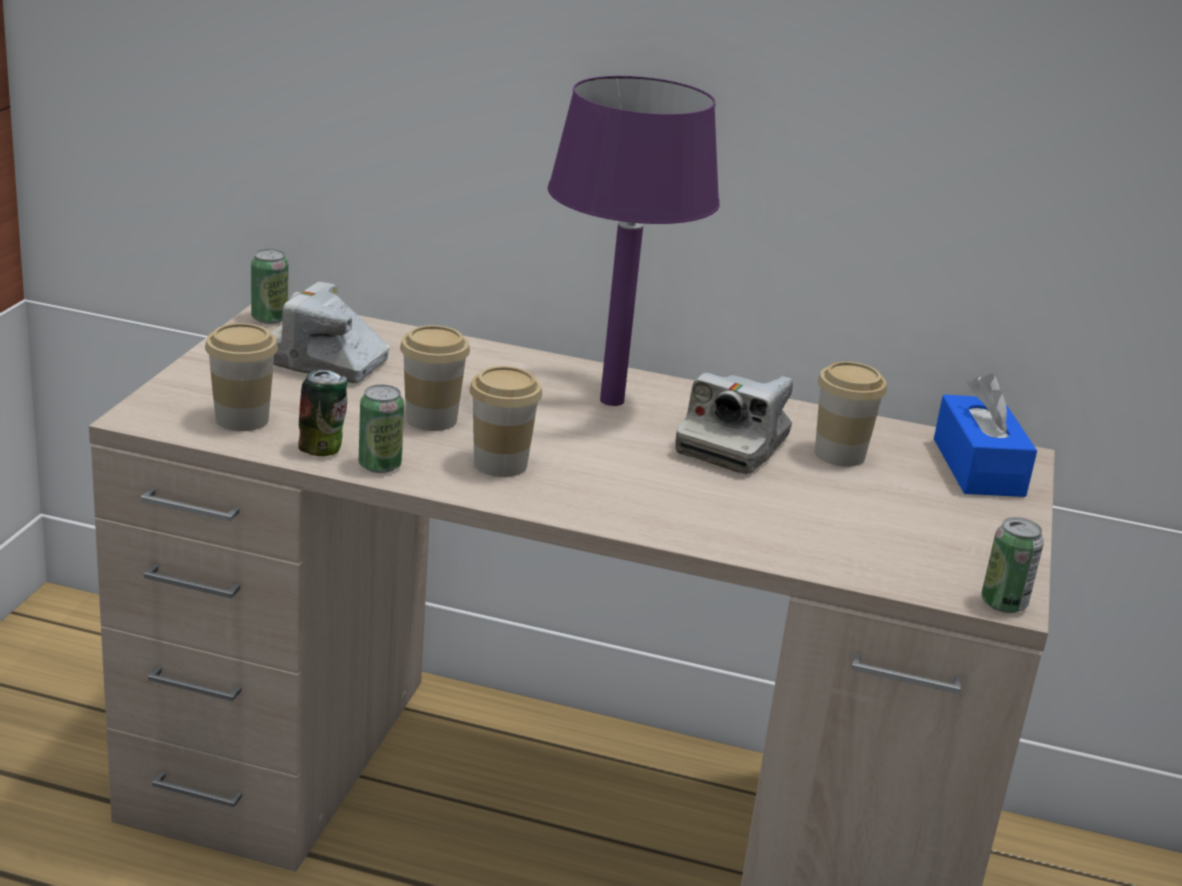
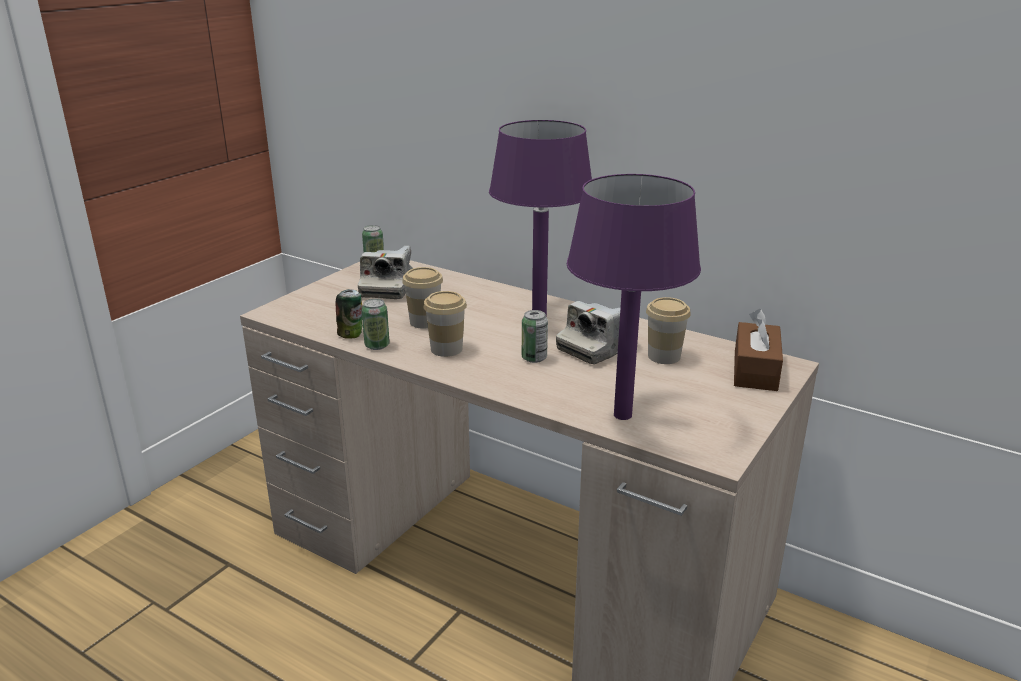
camera: 20 degrees right, 0 degrees up
(242, 419) = (320, 316): cup -> none
(325, 362) = (388, 288): camera -> camera turned 120 degrees counterclockwise
(836, 549) = (622, 414): none -> purple table lamp
(978, 467) = (755, 370): blue tissue box -> brown tissue box
(1003, 603) = (716, 458): can -> can (534, 358)

